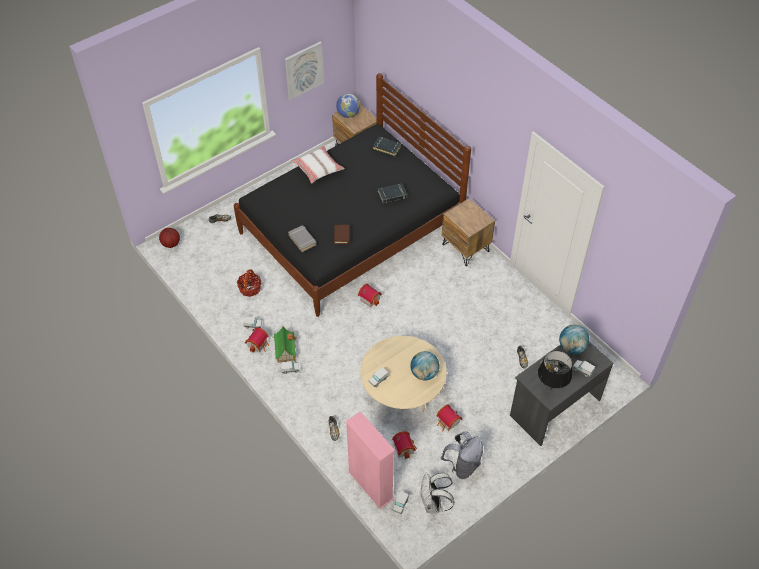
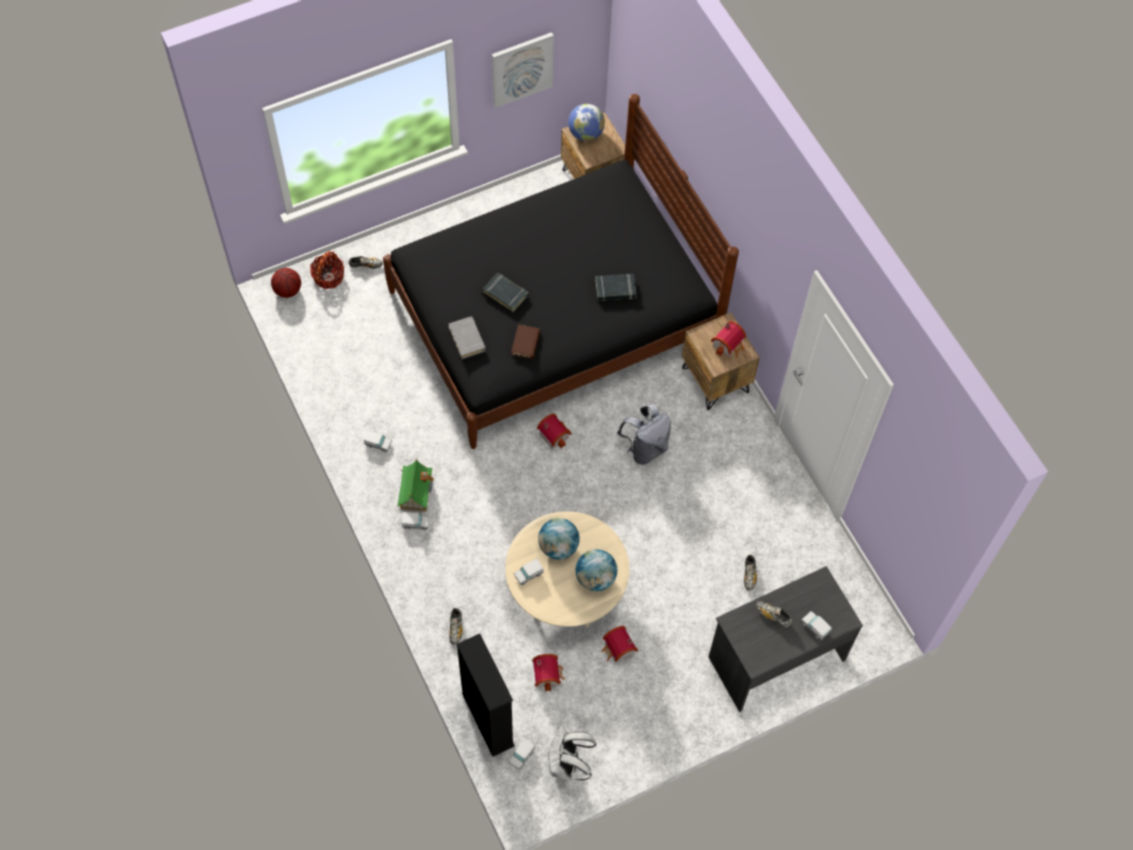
camera: 10 degrees right, 10 degrees up
(250, 288) = (386, 385): basket -> basket (328, 276)
(258, 344) = (380, 475): toy house -> toy house (729, 345)
(318, 168) = (517, 223): white pillow -> none
(370, 485) = (487, 720): pink bookcase -> black bookcase
(387, 148) = (627, 207): black book -> black book (505, 294)
(463, 466) = (622, 718): grey backpack -> grey backpack (645, 448)
(550, 390) = (760, 648): black table lamp -> none
(571, 347) = (809, 589): globe -> globe (558, 547)

